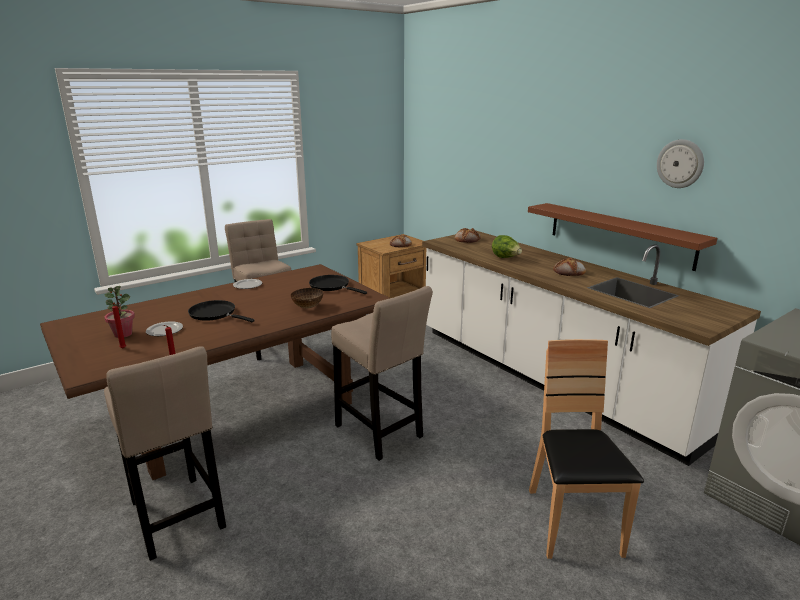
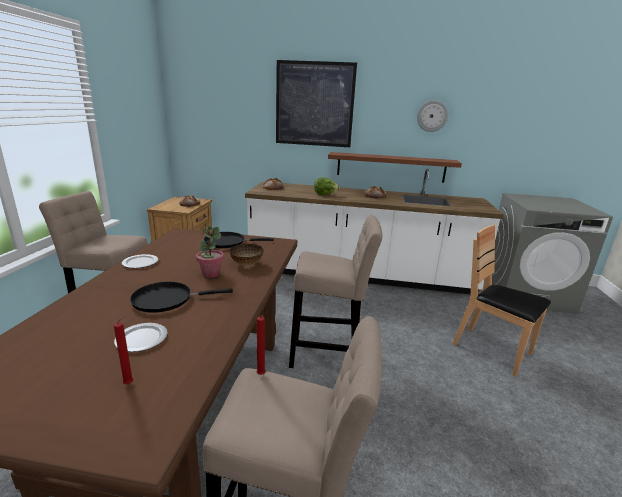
camera: 45 degrees left, 0 degrees up
(123, 334) = (86, 368): potted plant -> potted plant (211, 274)
(532, 140) = (314, 104): none -> picture

